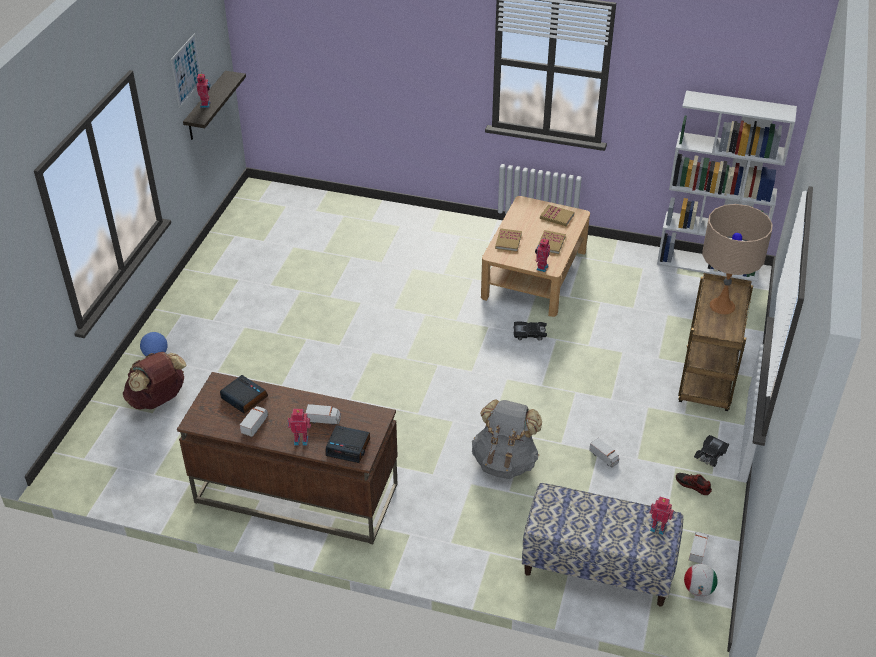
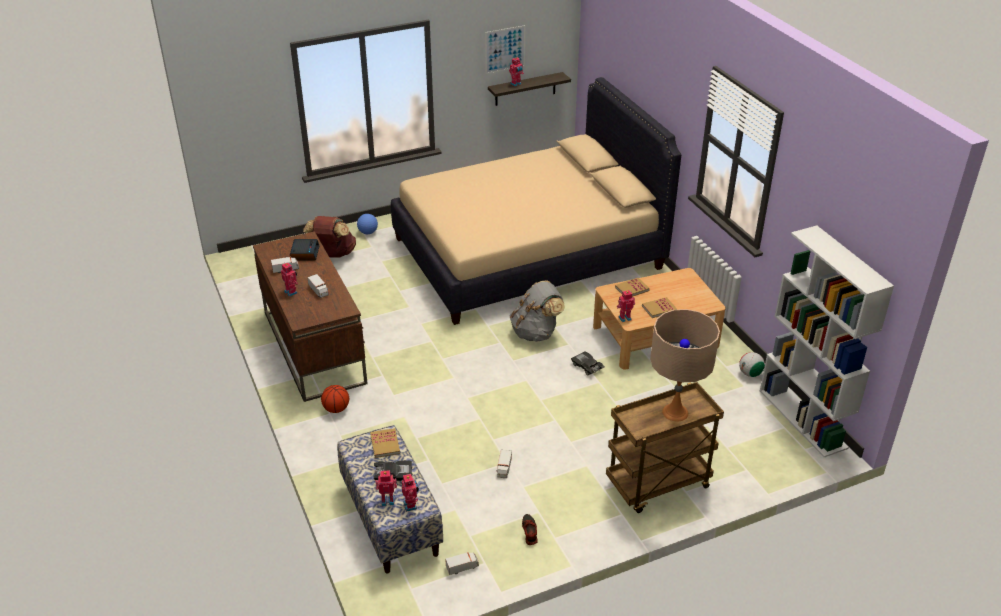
camera: 50 degrees right, 5 degrees down
(332, 274) = (527, 253): none -> beige bed
(348, 447) = (304, 312): alarm clock -> none
(409, 525) = (336, 409): none -> basketball
(505, 461) = (443, 421): grey backpack -> grey backpack (536, 332)
(557, 217) = (694, 296): book -> book (385, 444)
(637, 539) = (387, 500): none -> toy robot
(698, 589) = (422, 586): football -> football (750, 374)
(710, 455) = (575, 526): black toy car -> black toy car (393, 475)

